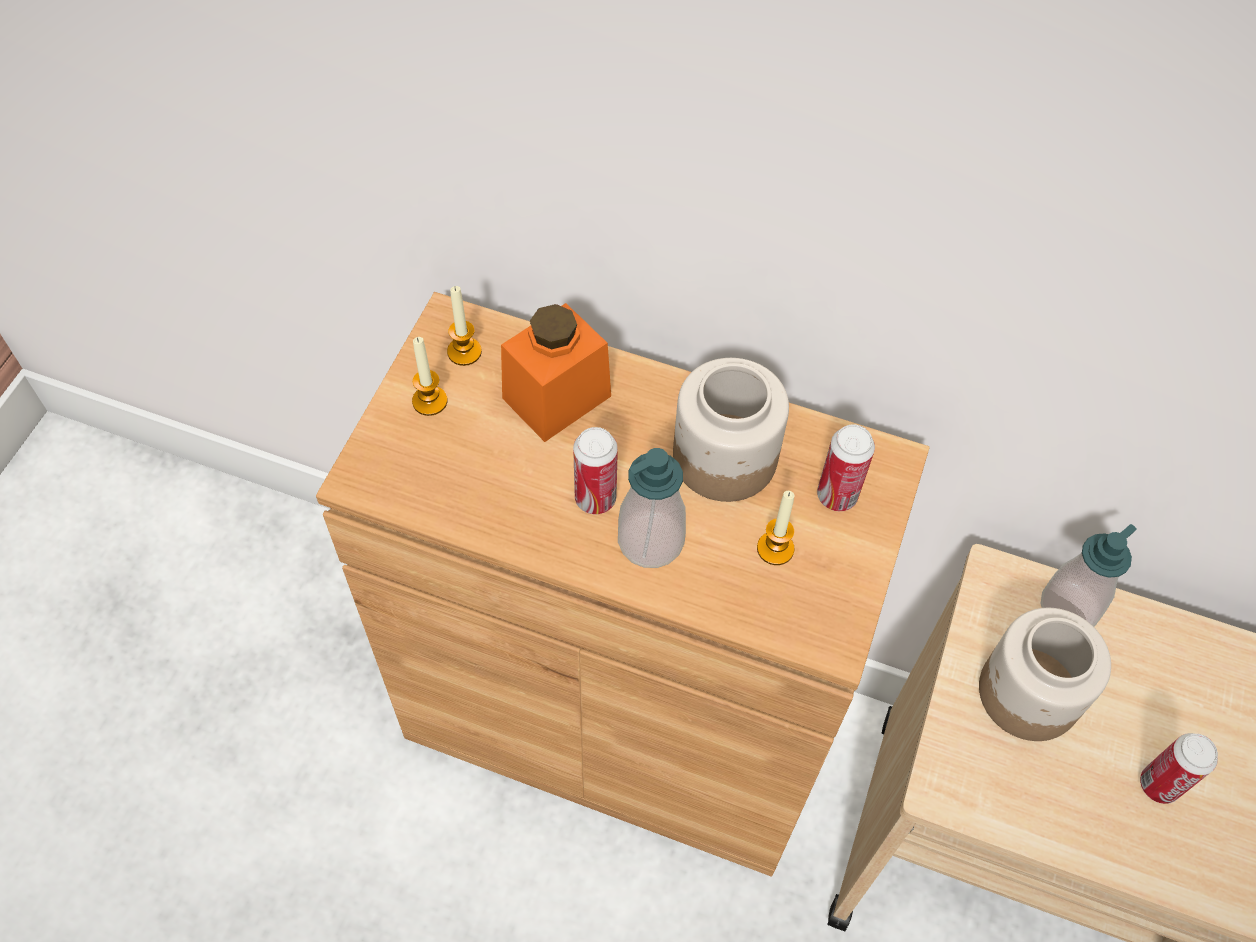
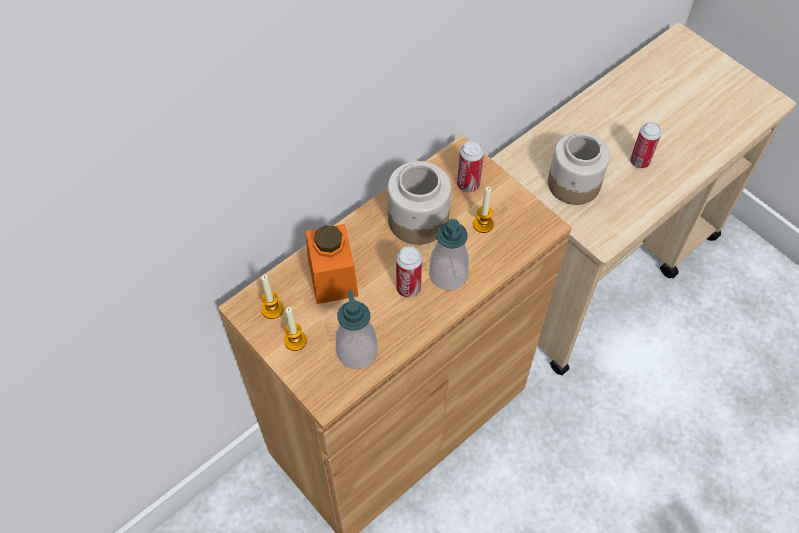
camera: 60 degrees left, 0 degrees up
(1068, 607) = (540, 145): soap dispenser -> soap dispenser (357, 352)

